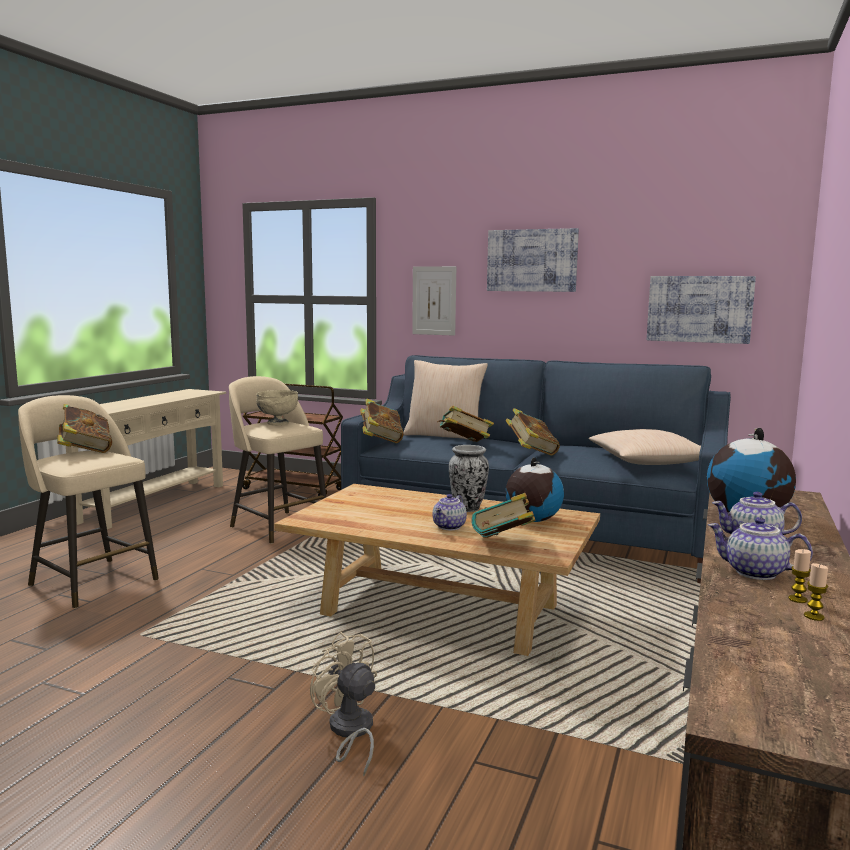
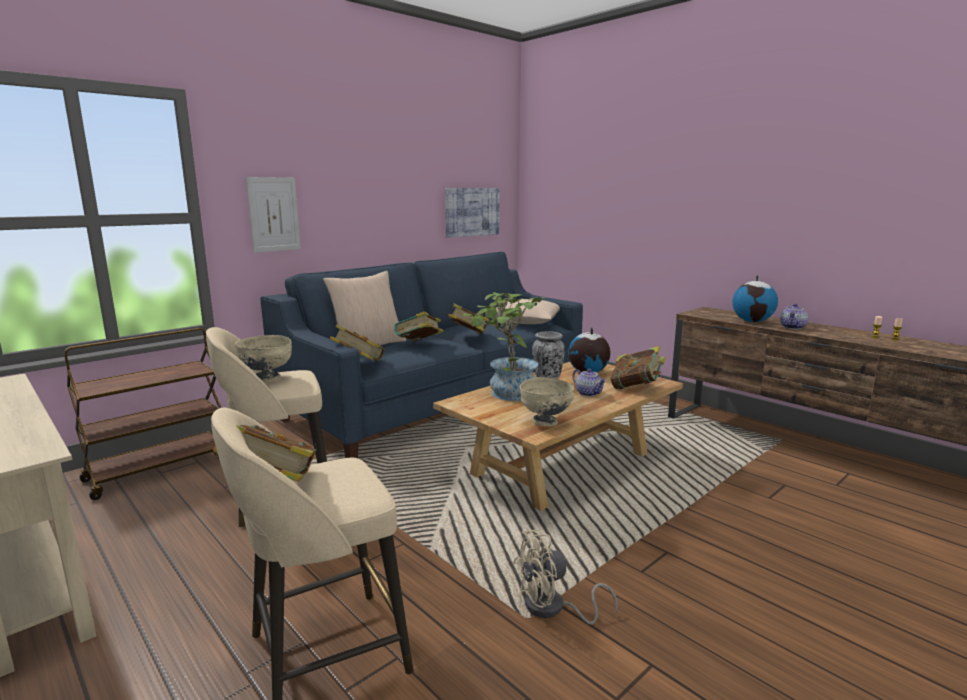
camera: 65 degrees left, 5 degrees up
(335, 520) = (545, 422): none -> beige bowl
(349, 732) = (735, 531): beige fan -> beige fan (552, 609)
(406, 500) = (506, 394): none -> potted plant
(532, 260) = (362, 173): picture -> none
(754, 573) = (842, 335): teapot -> none

